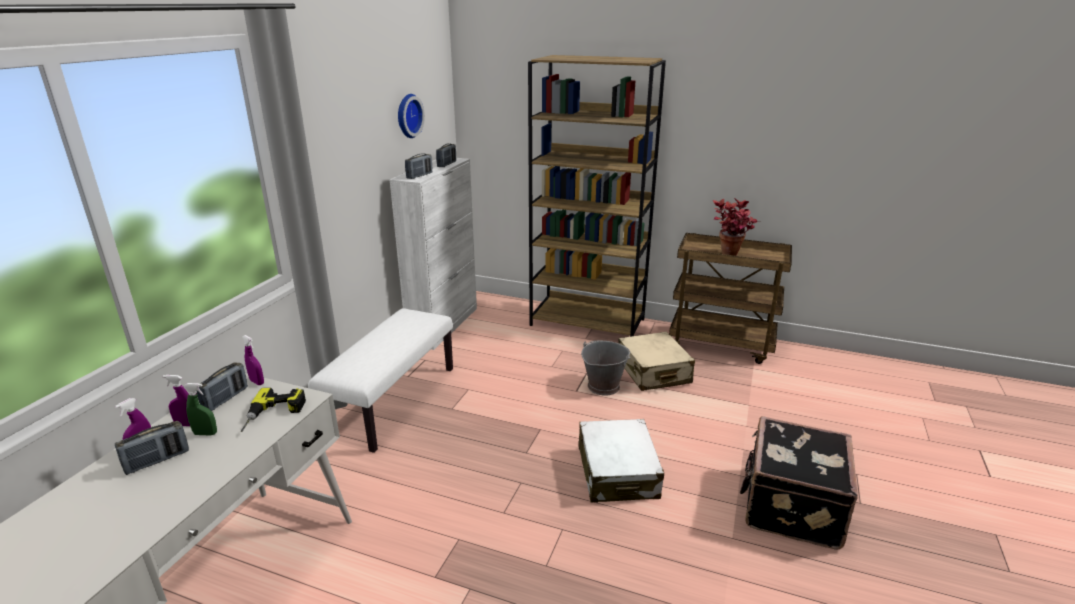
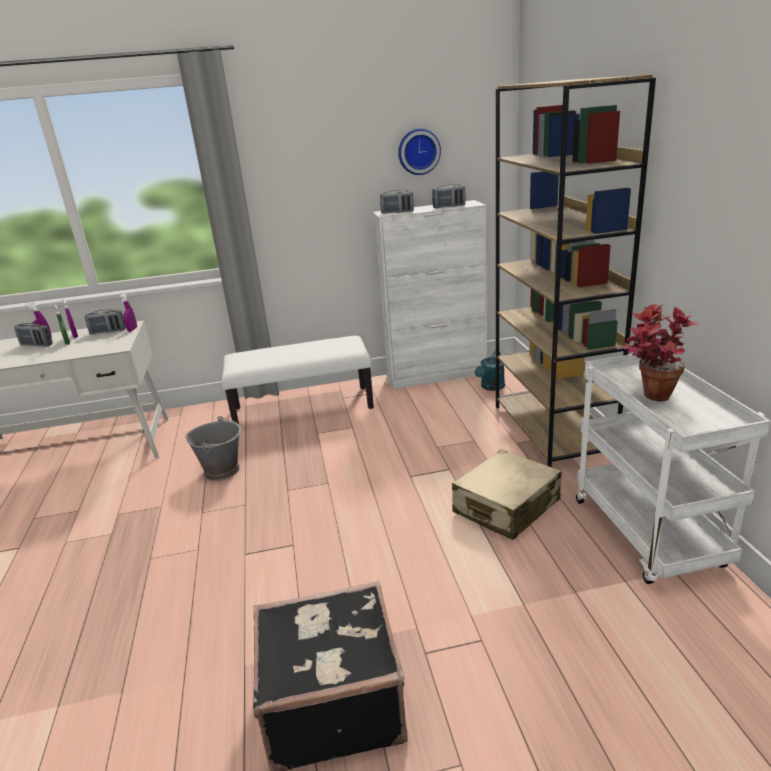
camera: 60 degrees right, 0 degrees up
(274, 415) = (95, 348): power drill -> none
(499, 315) = (491, 387): none -> turquoise watering can
(603, 386) = (437, 487): grey bucket -> grey bucket (222, 470)
(617, 472) = (298, 549): white suitcase -> none
(722, 344) = (650, 535): brown cart -> white cart

